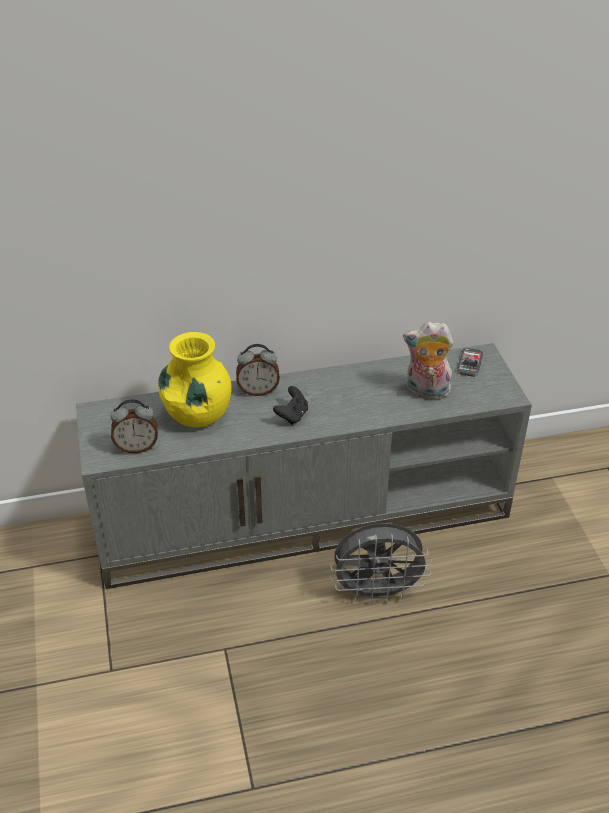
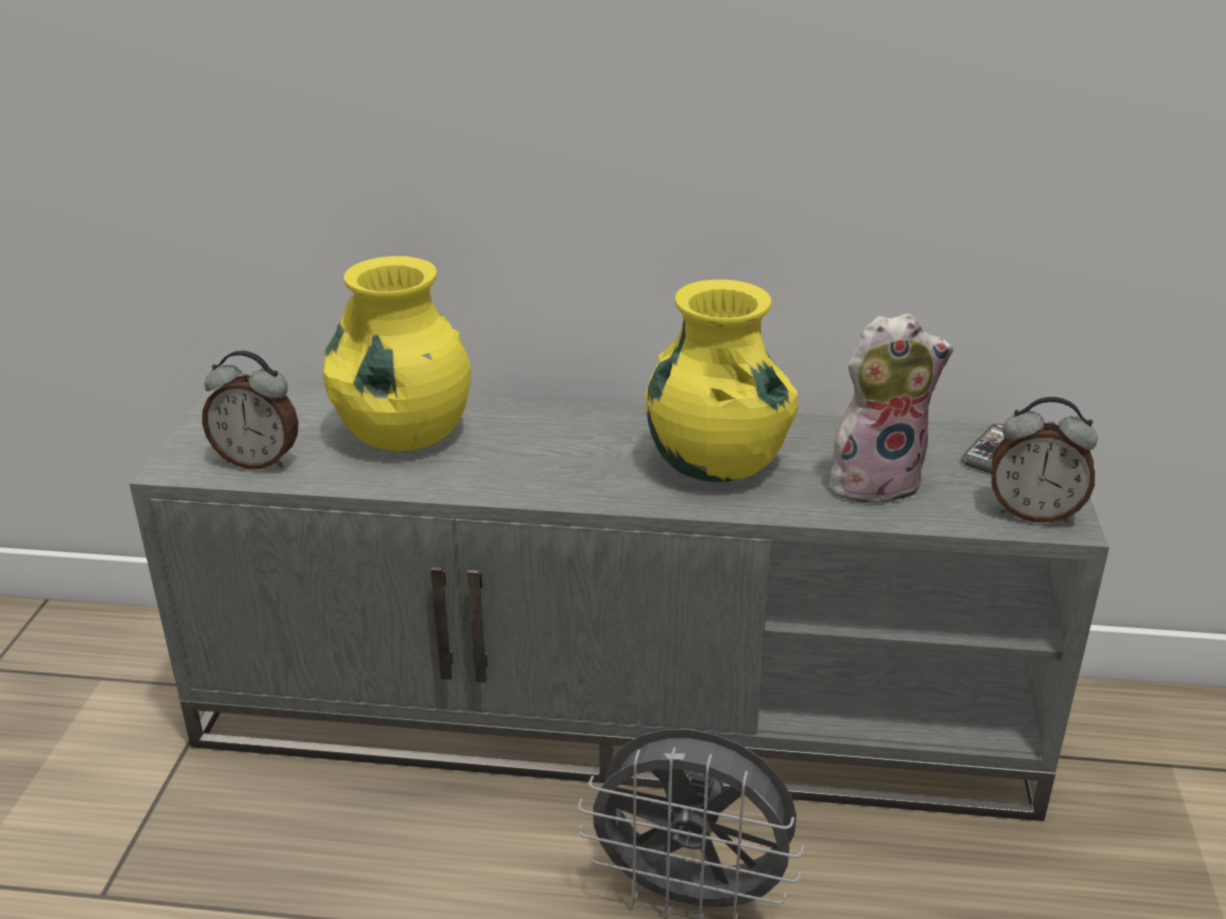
camera: 20 degrees right, 10 degrees down
(258, 390) = (541, 419): alarm clock -> alarm clock (1034, 513)
(292, 416) = (578, 469): black game controller -> none
(352, 398) = (716, 464): none -> yellow vase
(426, 392) = (876, 481): plush toy -> plush toy turned 135 degrees clockwise

